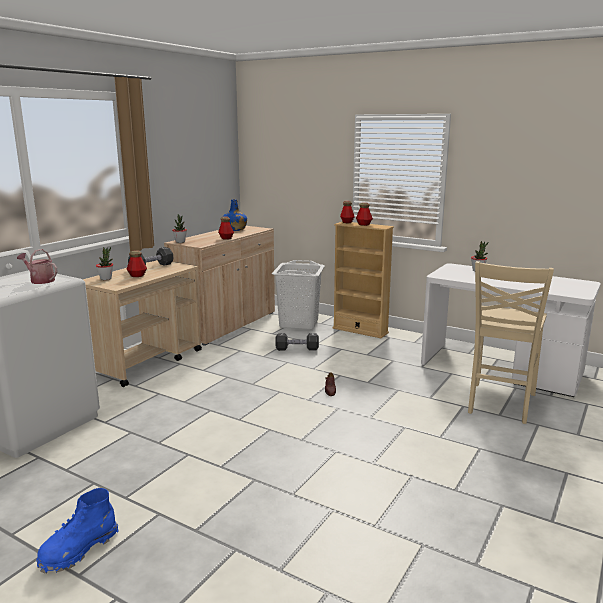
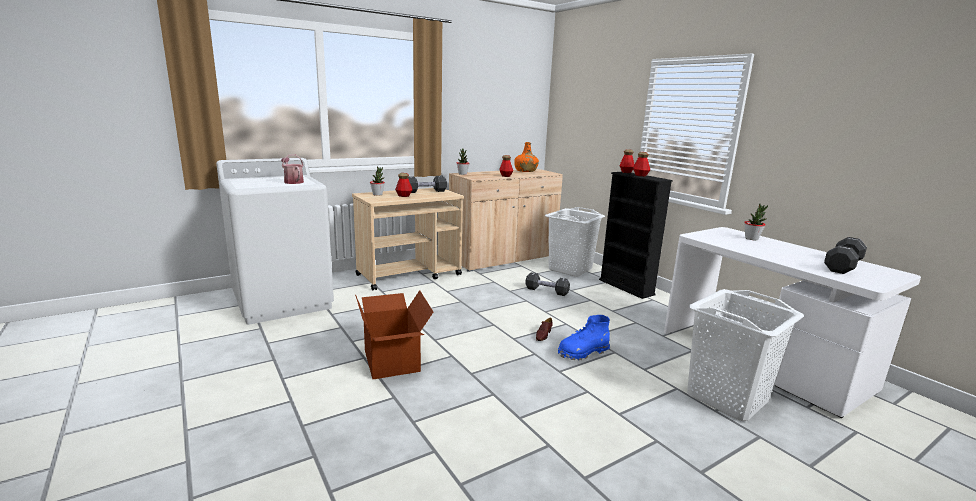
camera: 25 degrees right, 0 degrees up
(78, 550) = (207, 409): blue boot -> blue boot (582, 352)
(219, 449) = (393, 361): none -> cardboard box
(234, 229) = (525, 171): blue bottle -> orange bottle
(360, 330) = (626, 287): beige bookcase -> black bookcase
(499, 404) = (726, 398): beige chair -> white laundry basket
(553, 283) = (842, 266): none -> black dumbbell

